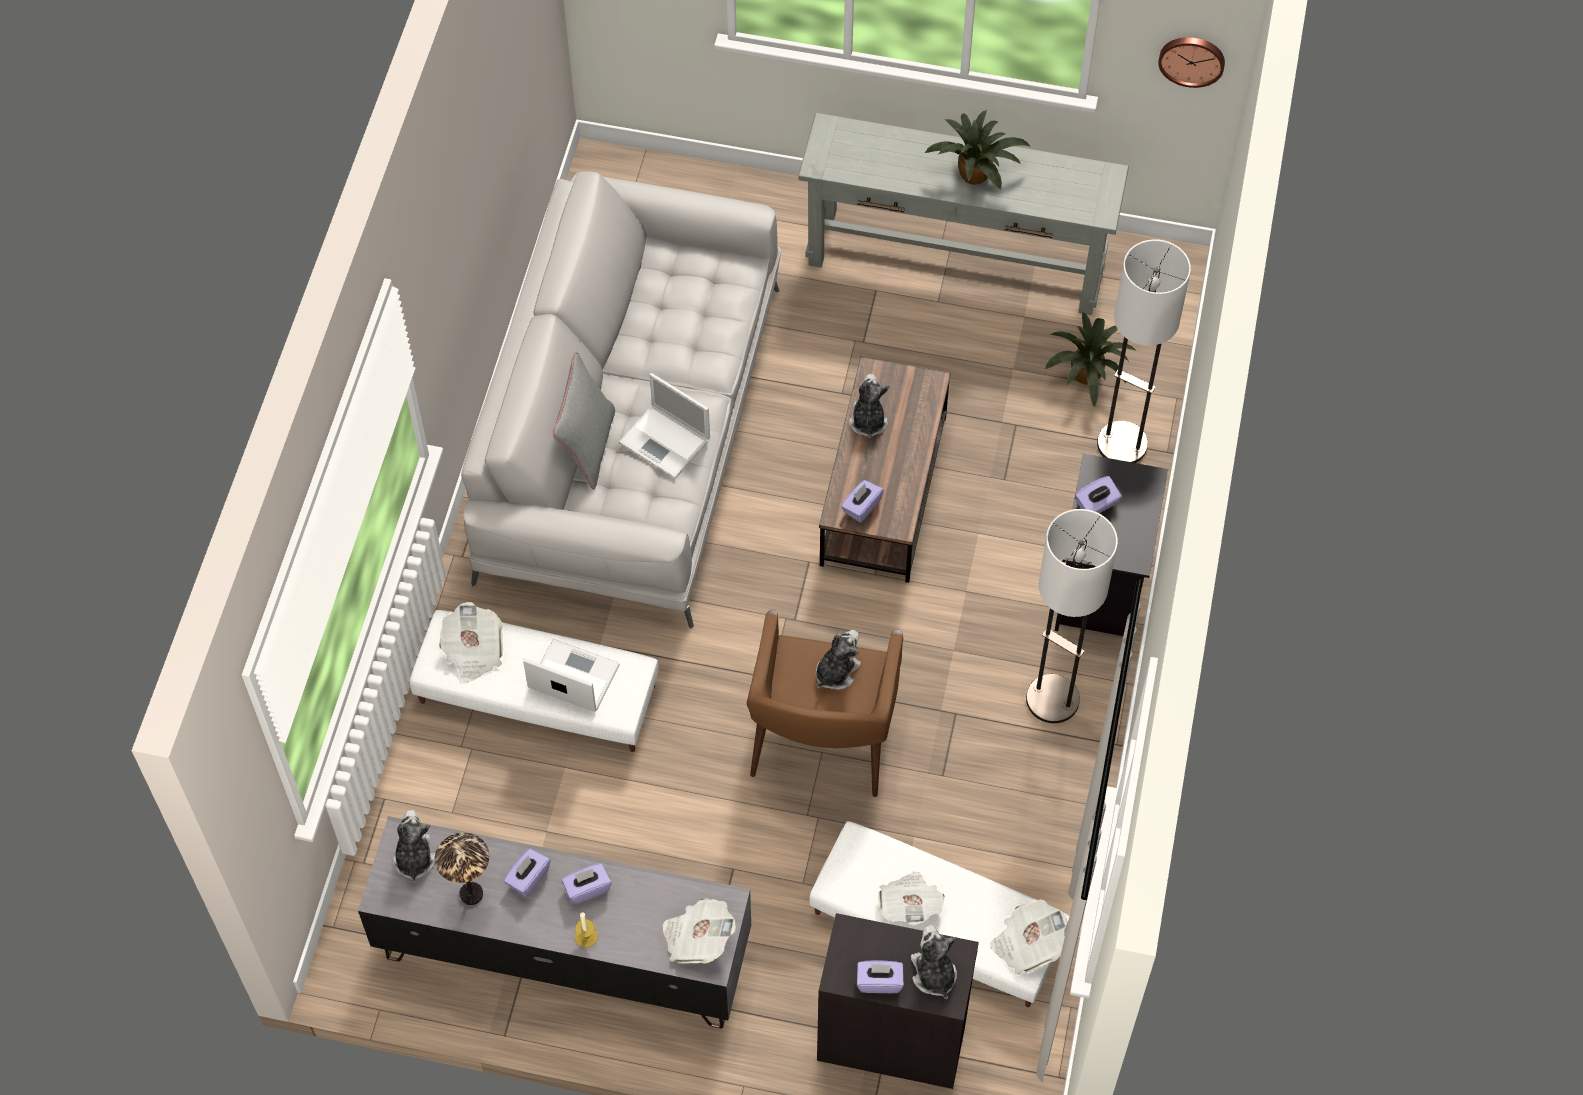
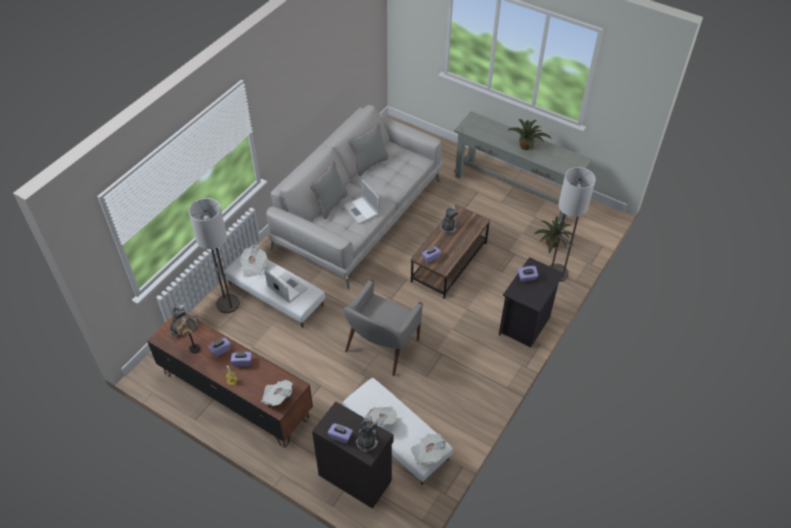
camera: 20 degrees right, 10 degrees down
(563, 952) = (235, 395): grey tv stand -> brown tv stand
(628, 313) = (369, 164): none -> grey pillow
(822, 740) = (381, 347): brown armchair -> grey armchair
(836, 671) = (390, 314): plush toy -> none
(1053, 699) = (486, 361): floor lamp -> floor lamp (228, 304)
(1192, 59) = (627, 112): wall clock -> none

